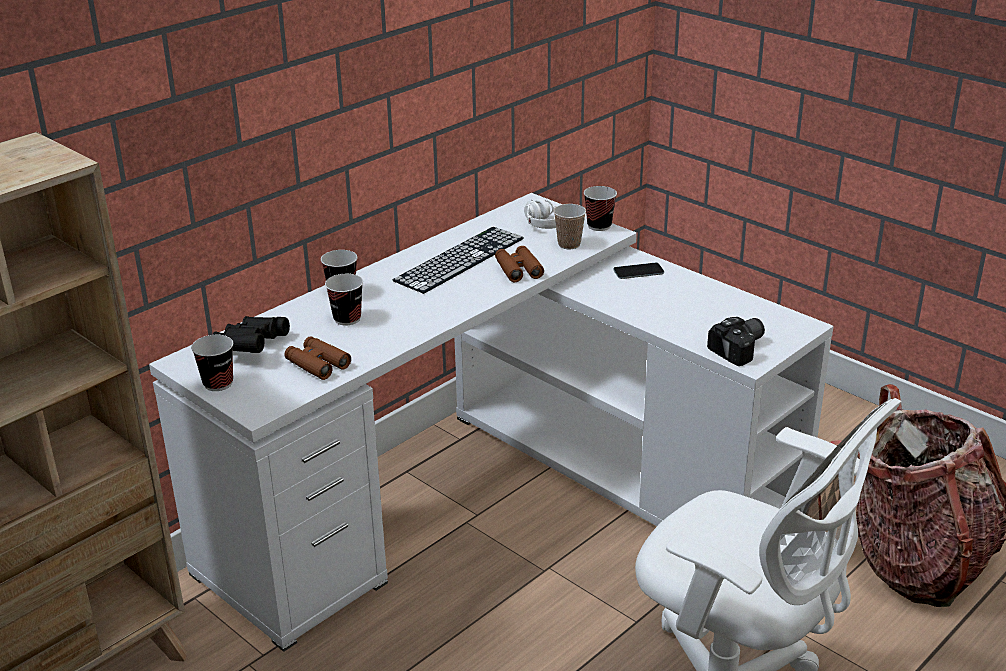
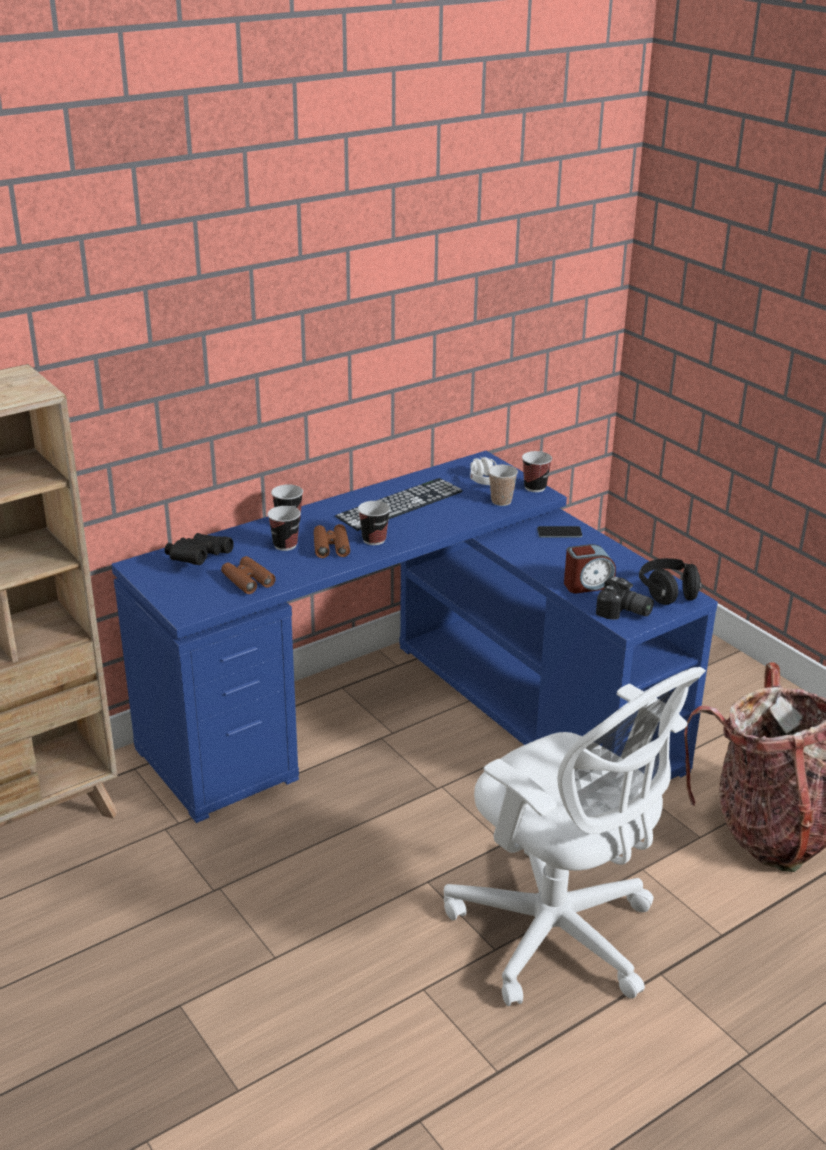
camera: 10 degrees right, 0 degrees up
(218, 383) = (161, 587): cup -> cup (374, 540)
(501, 493) = (419, 717): white desk -> blue desk
(518, 269) = (447, 519): brown binoculars -> brown binoculars (331, 546)
(691, 324) = (588, 585): none -> alarm clock
(741, 349) = (623, 612): camera -> camera turned 60 degrees clockwise
(779, 323) = (668, 593): none -> black headphones

